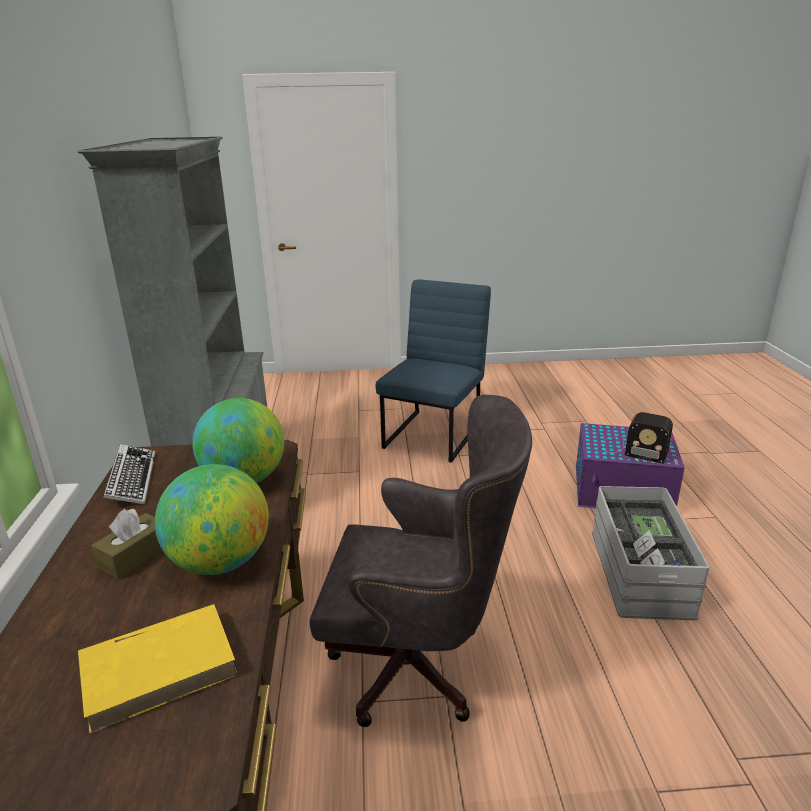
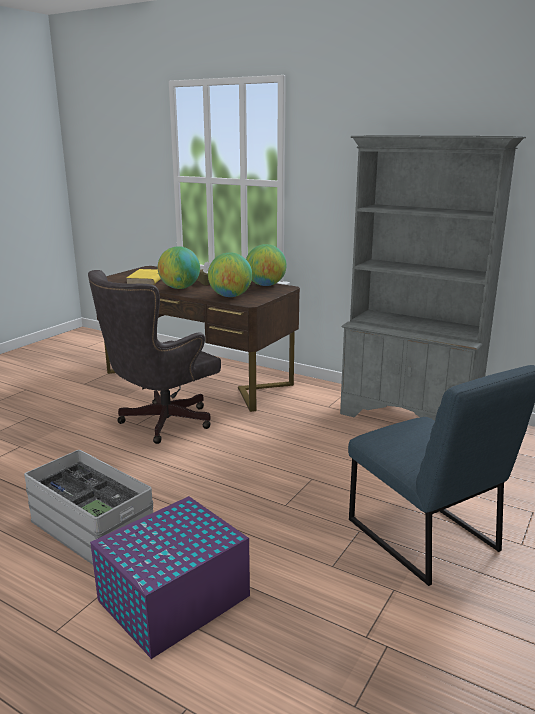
camera: 125 degrees right, 5 degrees down
(131, 479) = (265, 285): keyboard -> globe
(632, 449) = (159, 533): radio -> none

